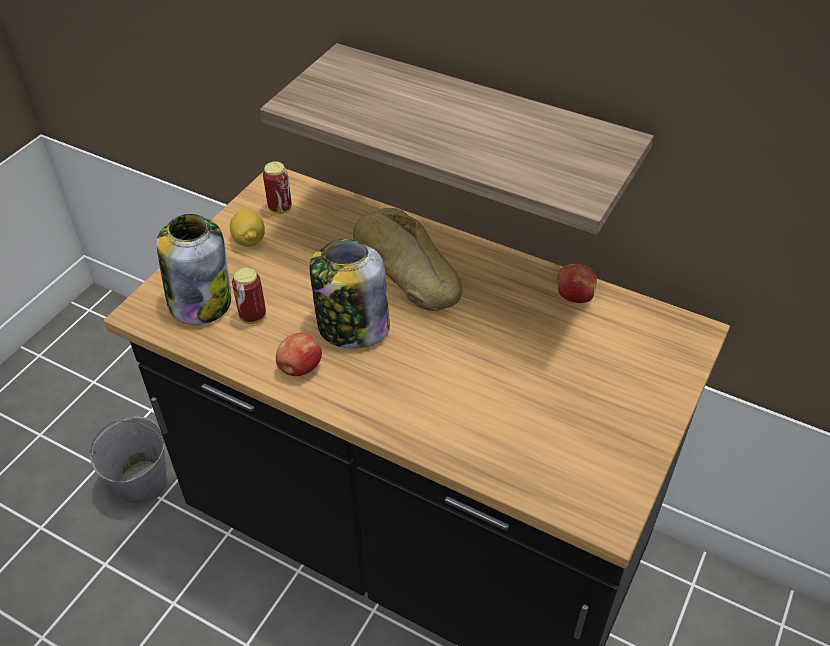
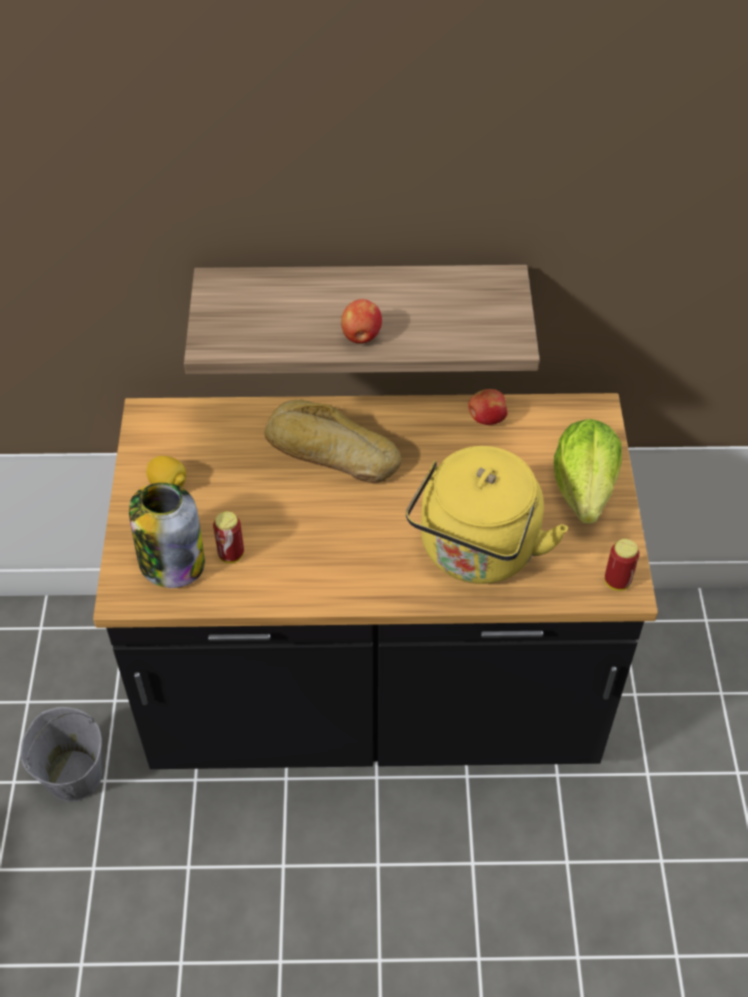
camera: 30 degrees left, 5 degrees up
(280, 209) = (172, 441): can -> can (617, 581)
(299, 368) = (308, 581): apple -> apple (361, 336)
(352, 327) = (324, 525): jar -> none
(475, 412) = (476, 553): none -> yellow kettle
(630, 400) = (584, 489): none -> lettuce

